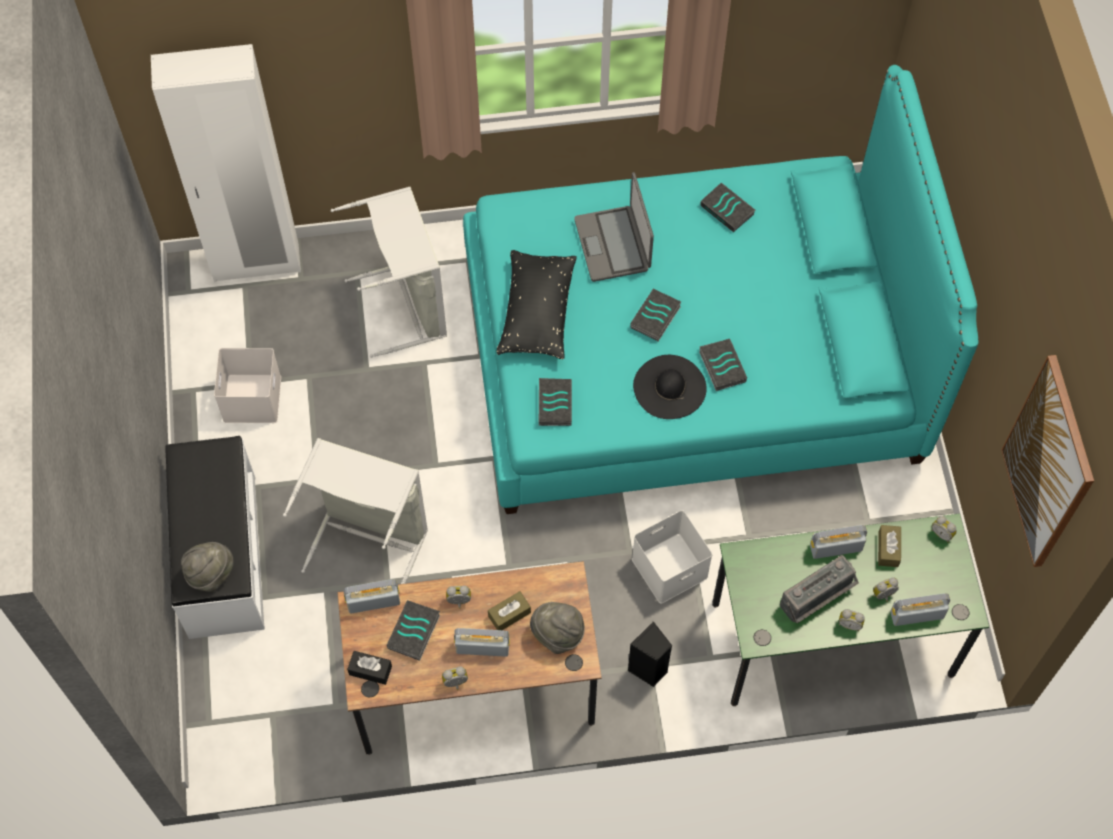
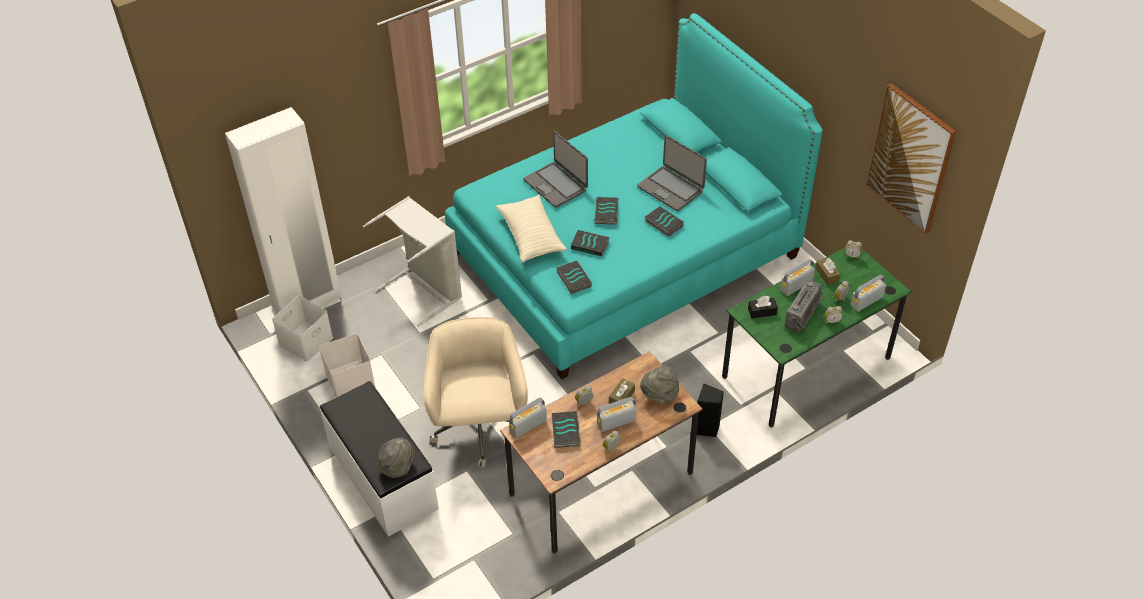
camera: 25 degrees left, 15 degrees down
(370, 539) = (480, 428): grey laundry basket -> beige office chair
(370, 670) = (551, 464): black tissue box -> black tissue box (762, 311)
(537, 313) = (531, 236): black pillow -> beige pillow
(669, 387) = (639, 245): black hat -> none
(669, 569) = (684, 369): white storage box -> white storage box (306, 342)
(728, 210) = (614, 145): book -> book (590, 245)
(764, 314) = (671, 189): none -> laptop

